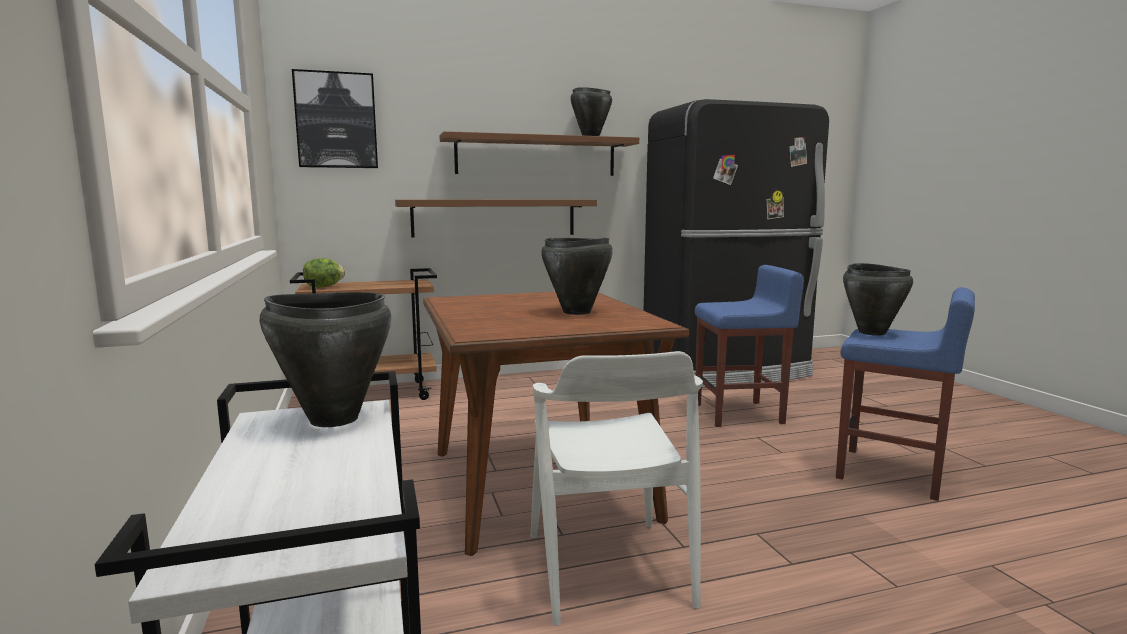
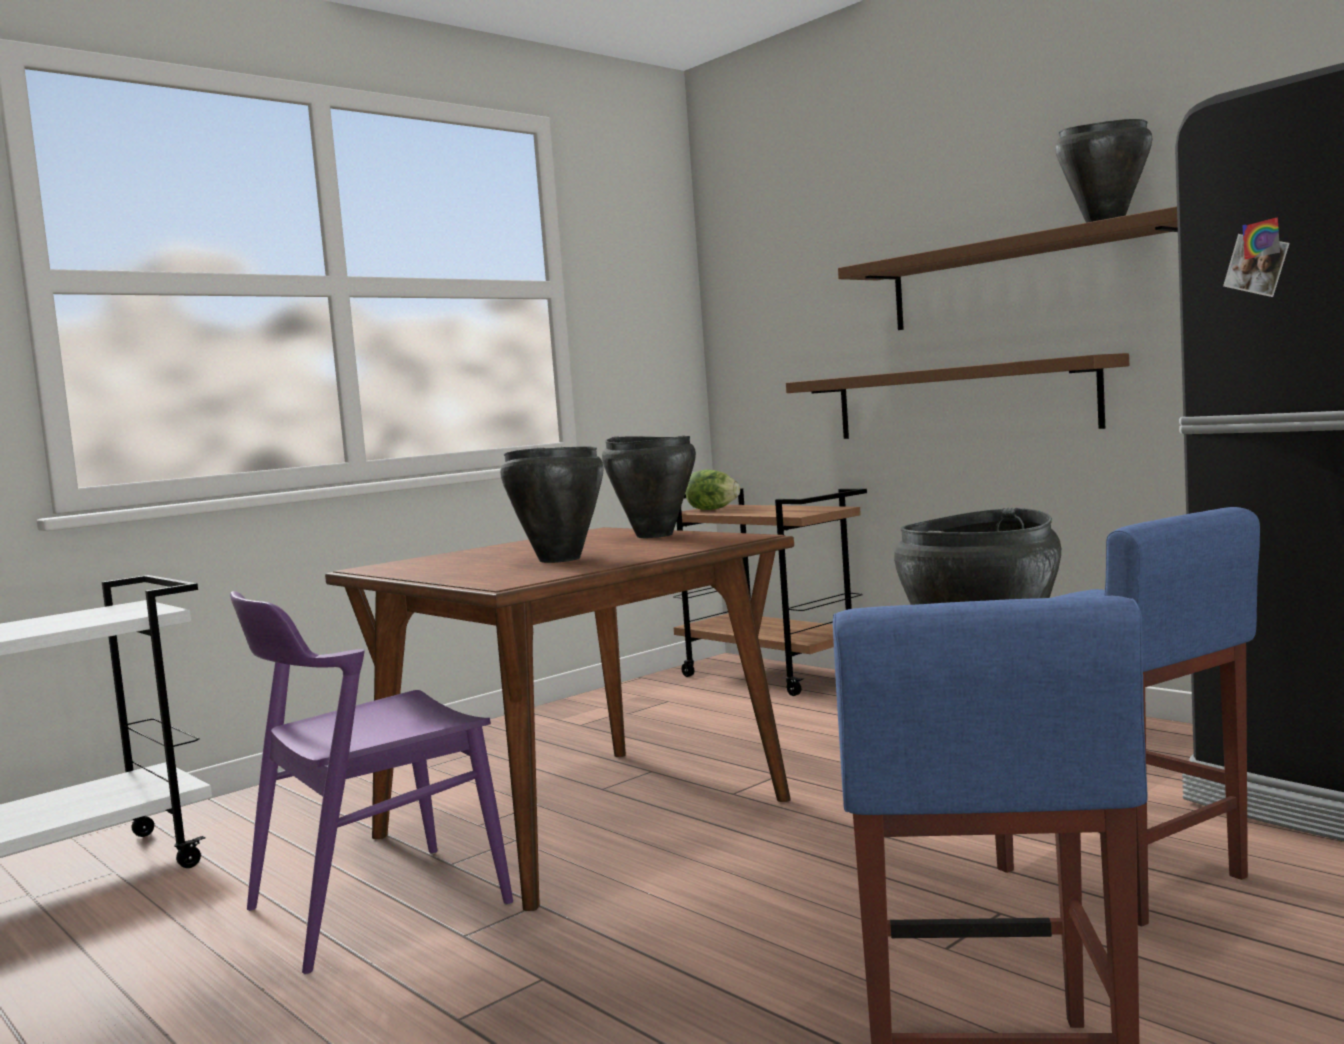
camera: 65 degrees right, 5 degrees down
(333, 419) = (126, 612): black cooking pot -> black cooking pot (654, 535)
(336, 120) = (758, 274): picture -> none
(607, 569) = (376, 906): white chair -> purple chair

